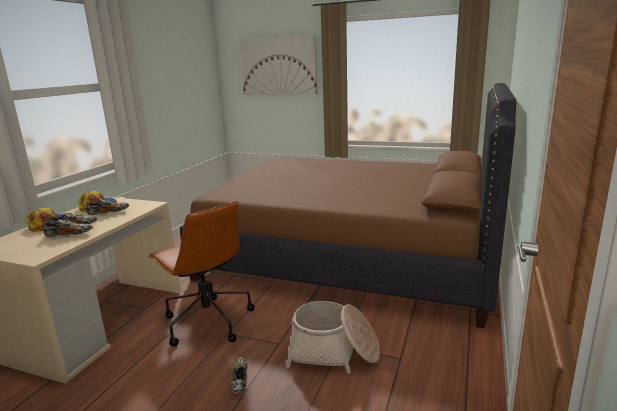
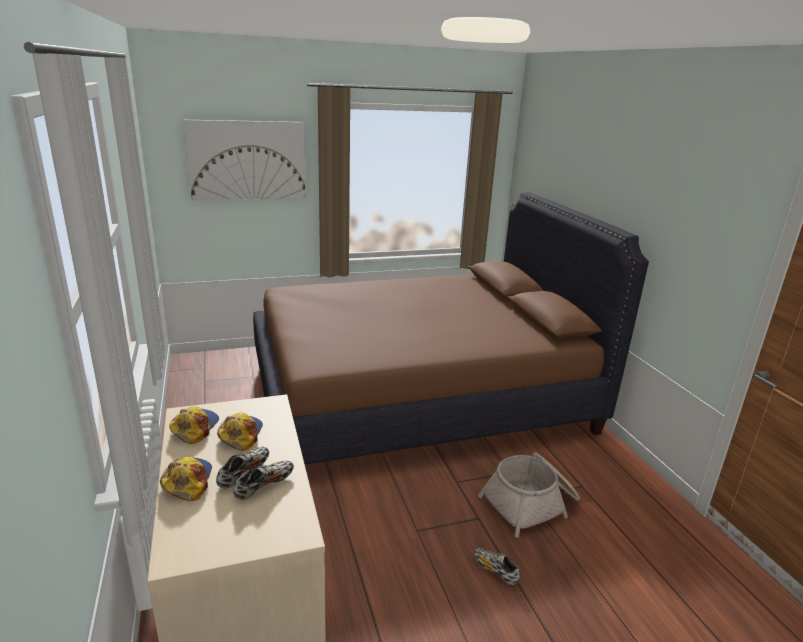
camera: 40 degrees left, 5 degrees up
(108, 213) = (240, 434): shoe -> cap
(207, 321) = (377, 527): brown office chair -> none

